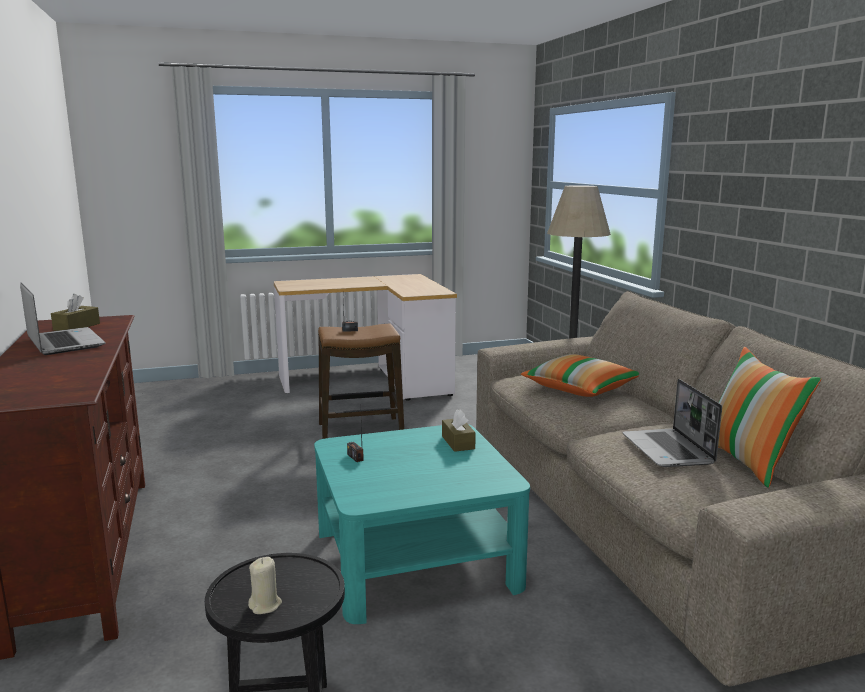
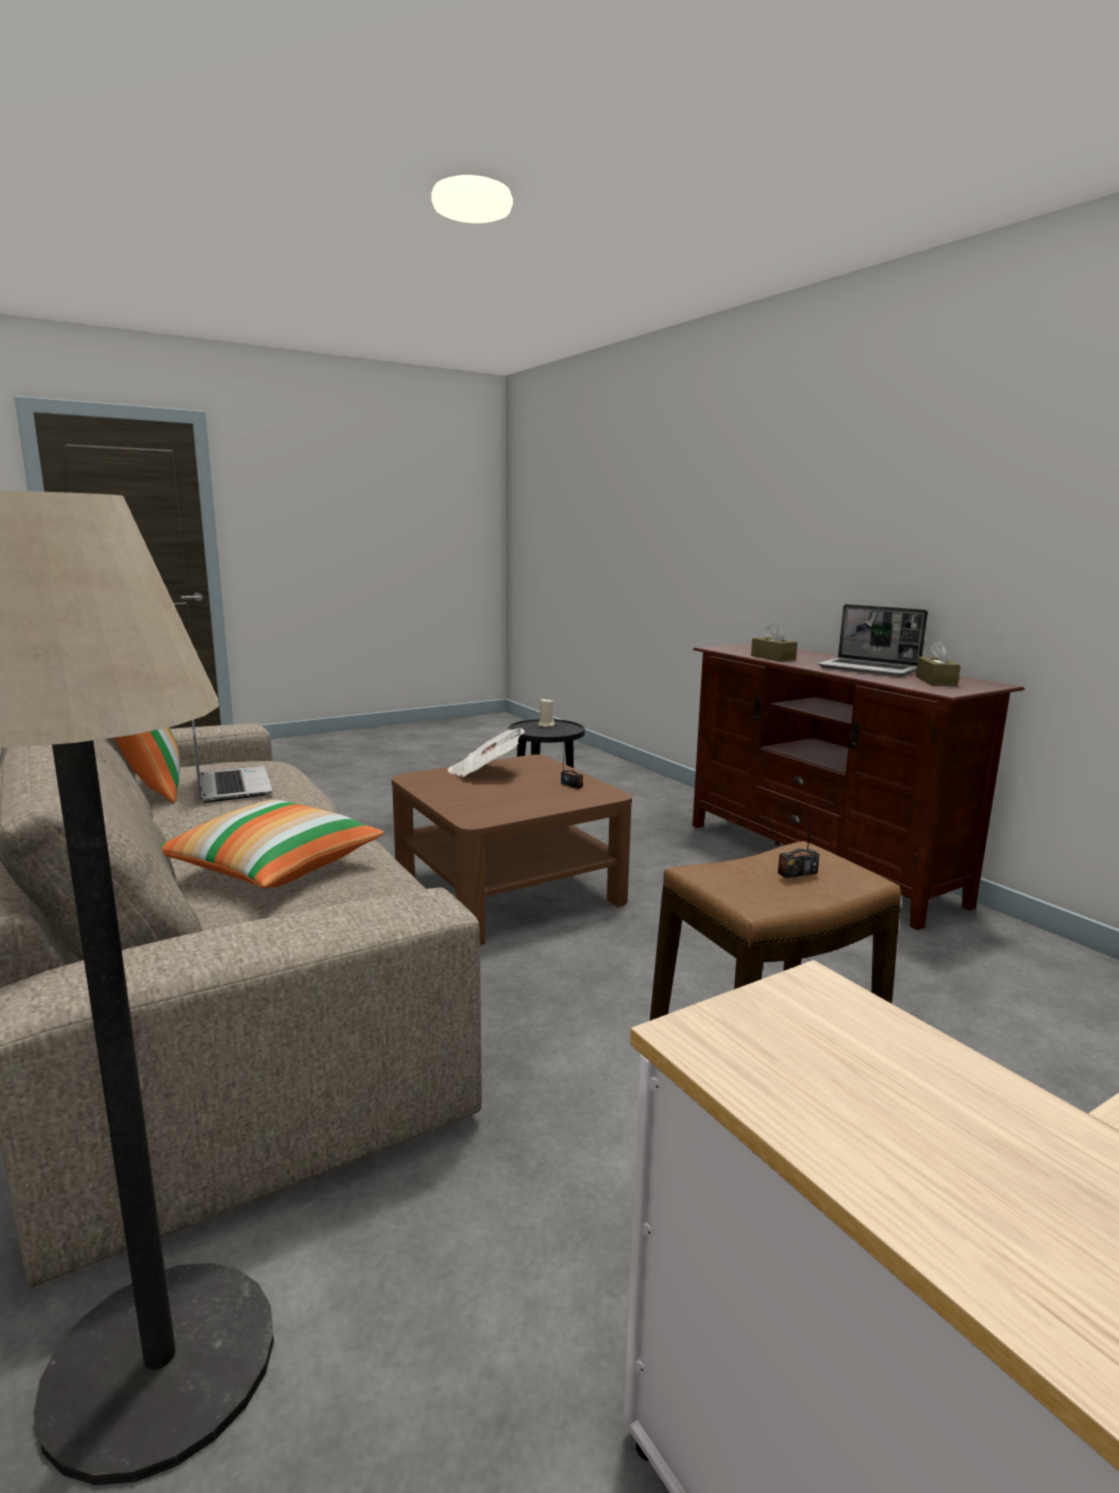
camera: 165 degrees right, 0 degrees up
(416, 559) = (507, 888): turquoise coffee table -> brown coffee table
(428, 484) = (485, 772): none -> newspaper
(458, 442) = (470, 805): brown tissue box -> brown tissue box (773, 657)

